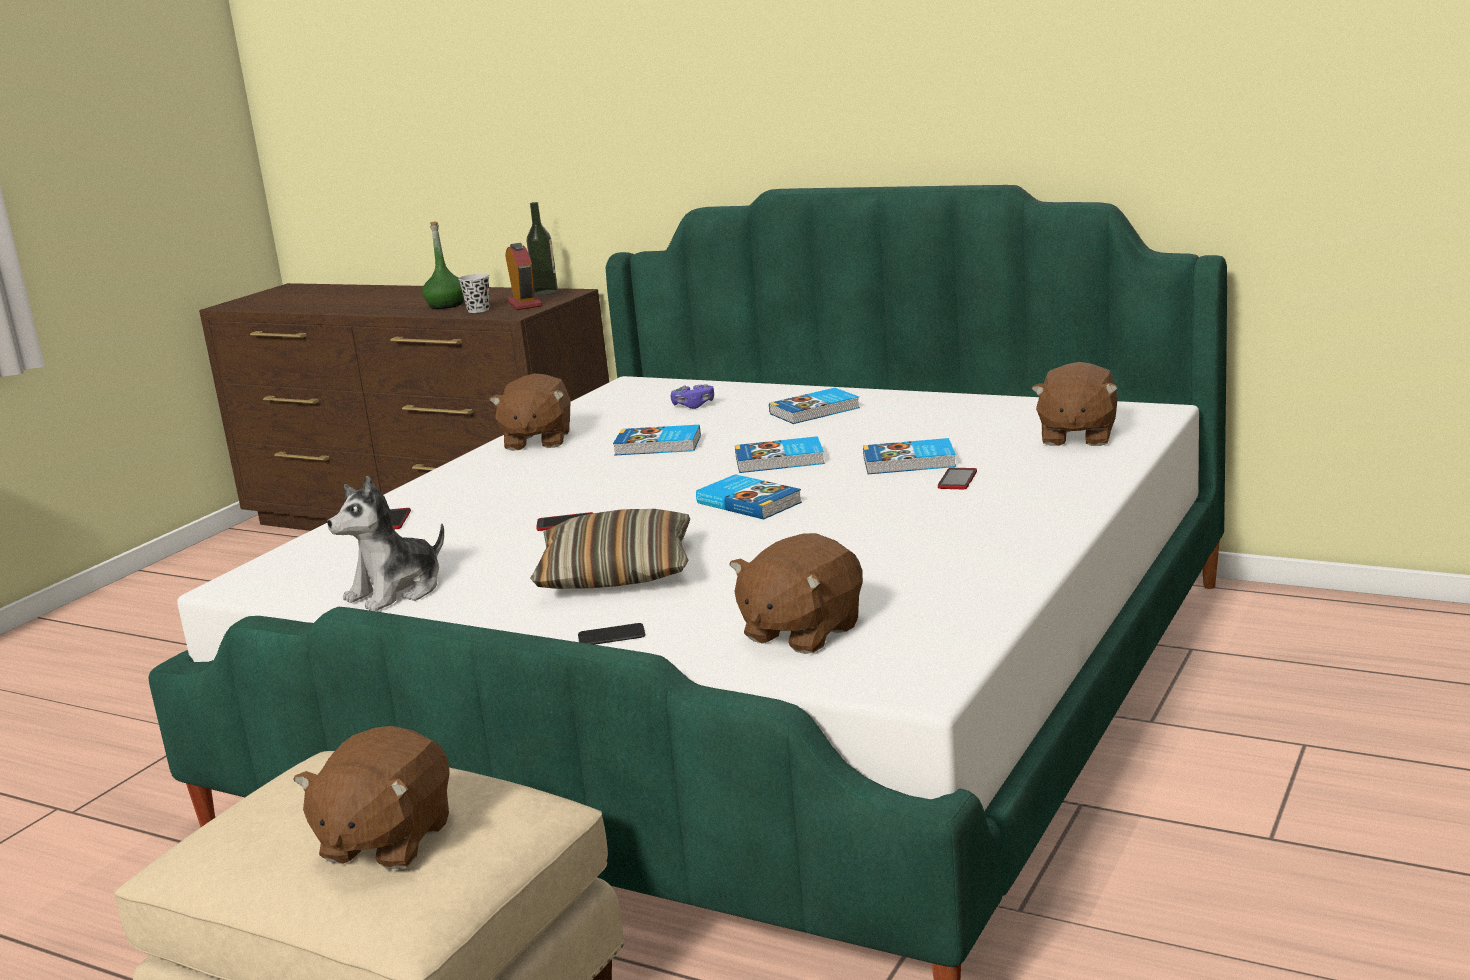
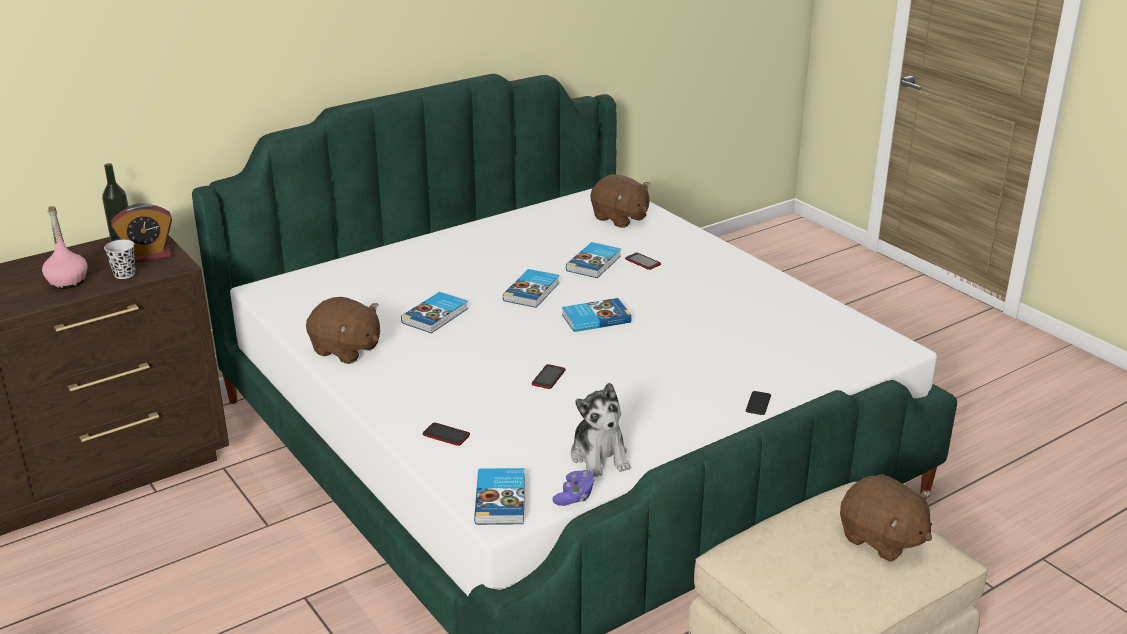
camera: 65 degrees left, 10 degrees up
(446, 305) = (68, 281): green bottle -> pink bottle
(524, 304) = (148, 256): alarm clock -> alarm clock turned 150 degrees clockwise
(616, 573) = (661, 381): pillow -> none
(693, 406) = (365, 285): purple game controller -> purple game controller (575, 497)
(800, 632) = (808, 355): brown plush toy -> none
(816, 411) = (451, 257): book -> book (502, 500)

